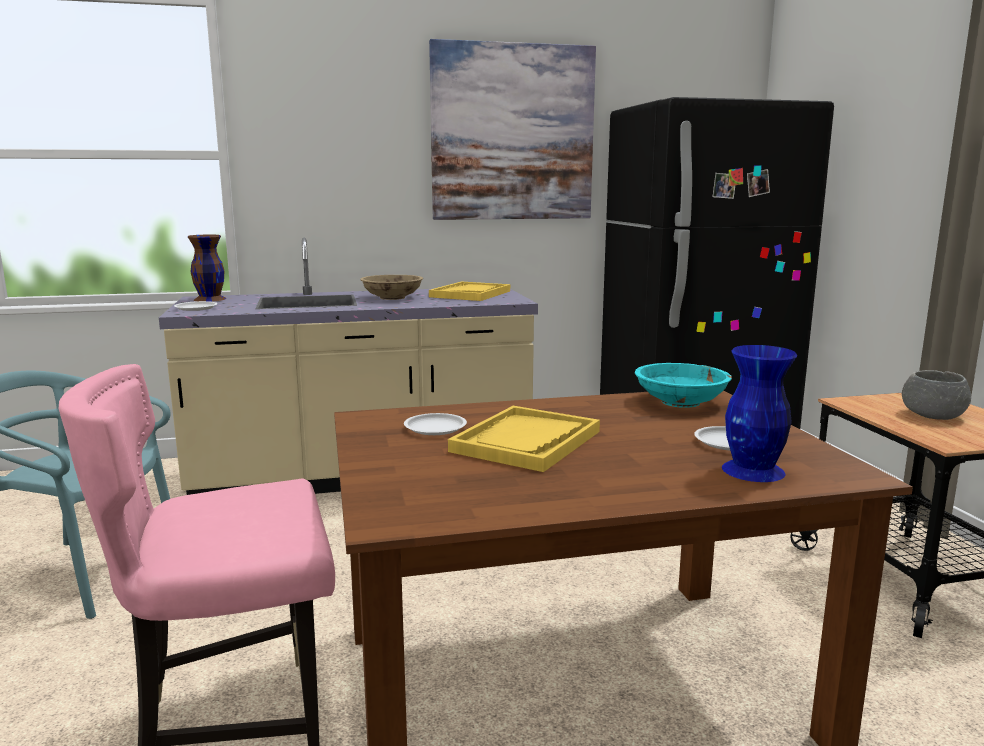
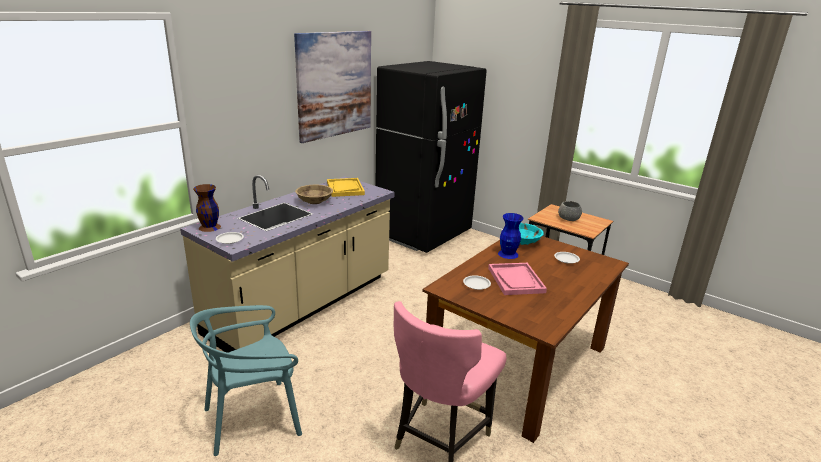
camera: 40 degrees left, 10 degrees up
(526, 441) = (516, 280): yellow tray -> pink tray
(752, 470) = (590, 270): blue vase -> blue vase (508, 254)

